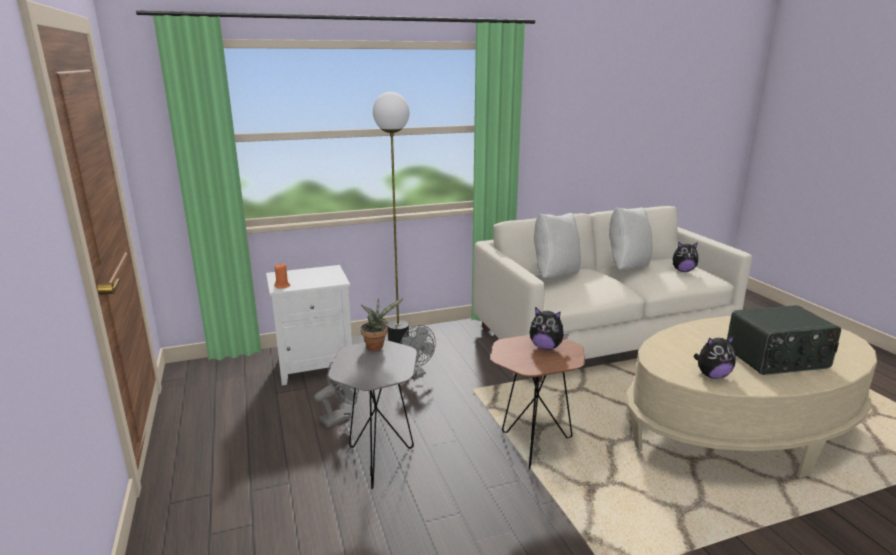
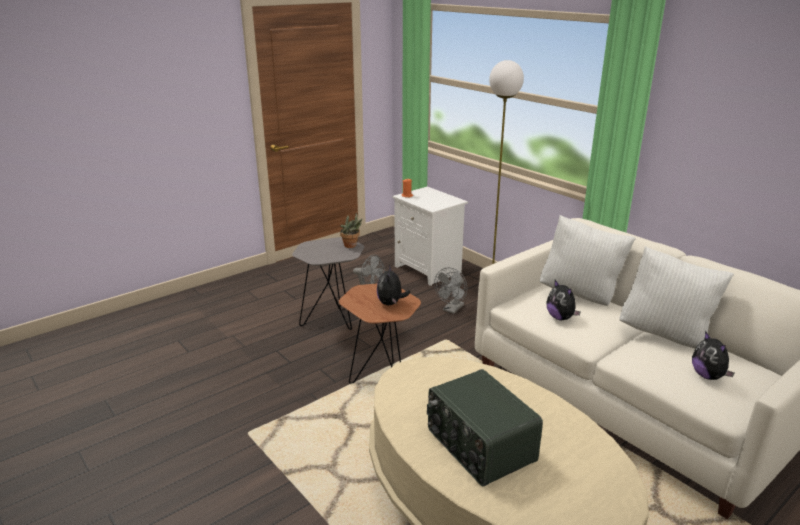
camera: 70 degrees right, 5 degrees up
(712, 375) = (408, 398): plush toy -> plush toy (560, 318)

